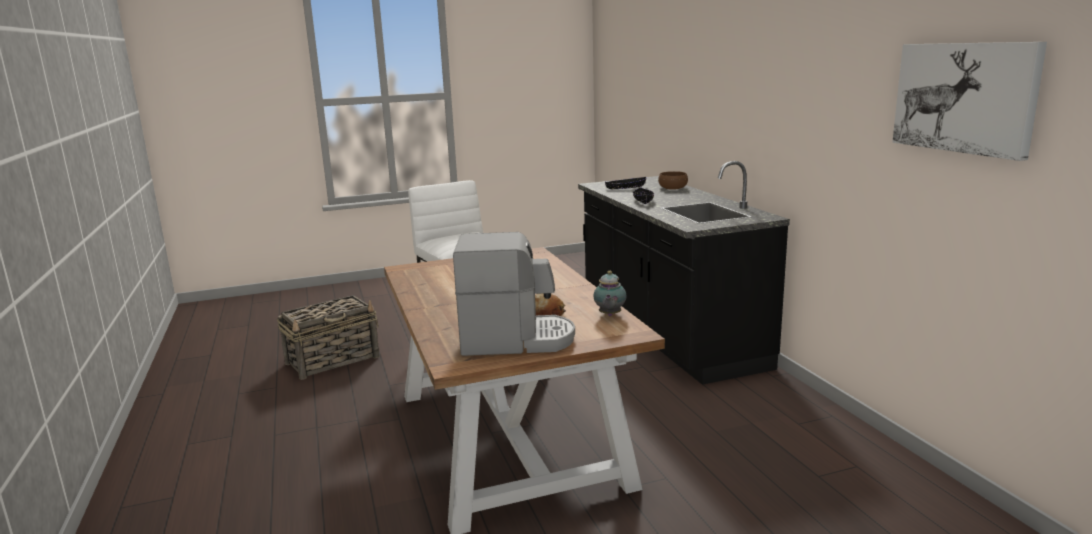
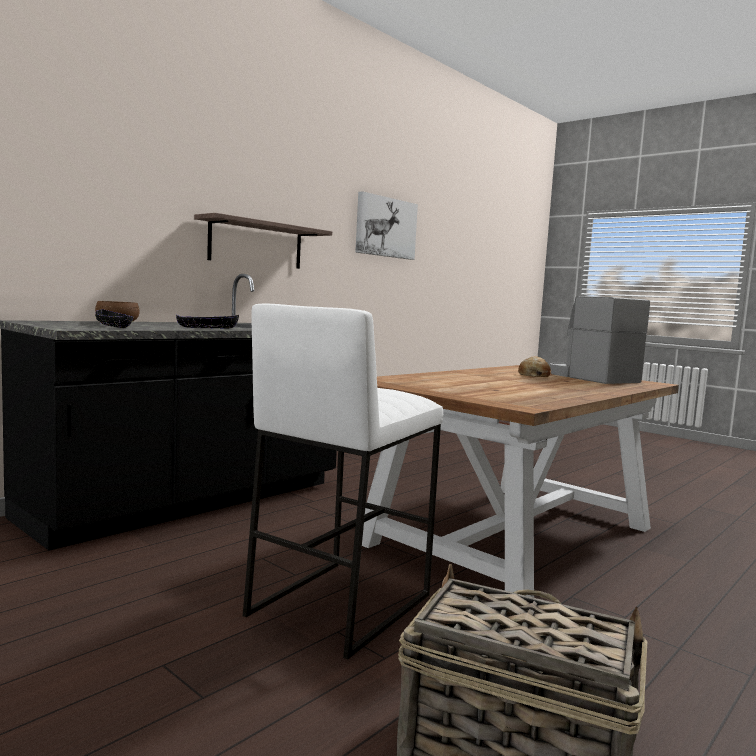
camera: 120 degrees left, 10 degrees down
(609, 315) = (504, 369): teapot -> none
(780, 130) = (256, 244): none -> shelf

